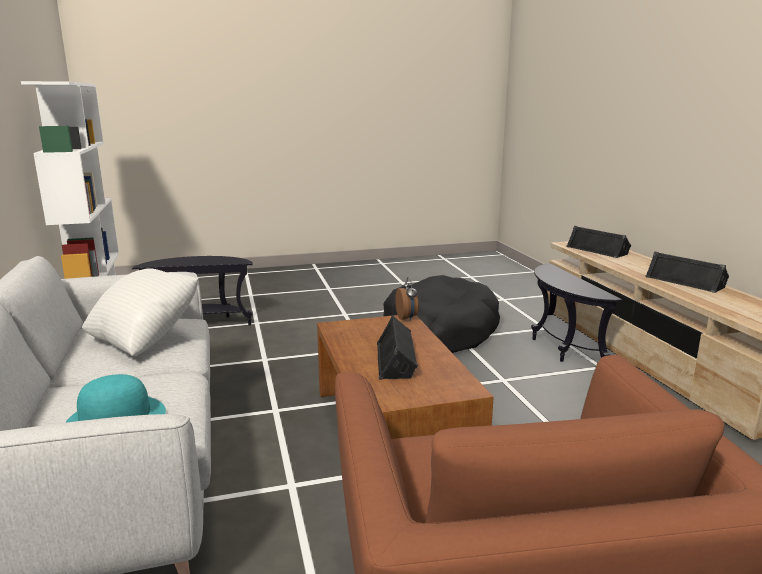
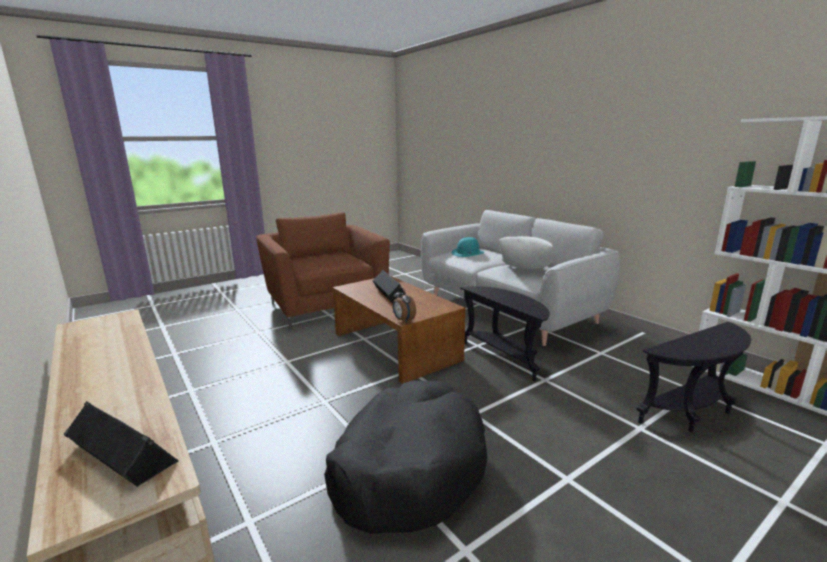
camera: 160 degrees right, 0 degrees up
(561, 348) = (246, 468): black side table -> black side table (505, 357)
(685, 281) = (96, 370): black speaker -> none

